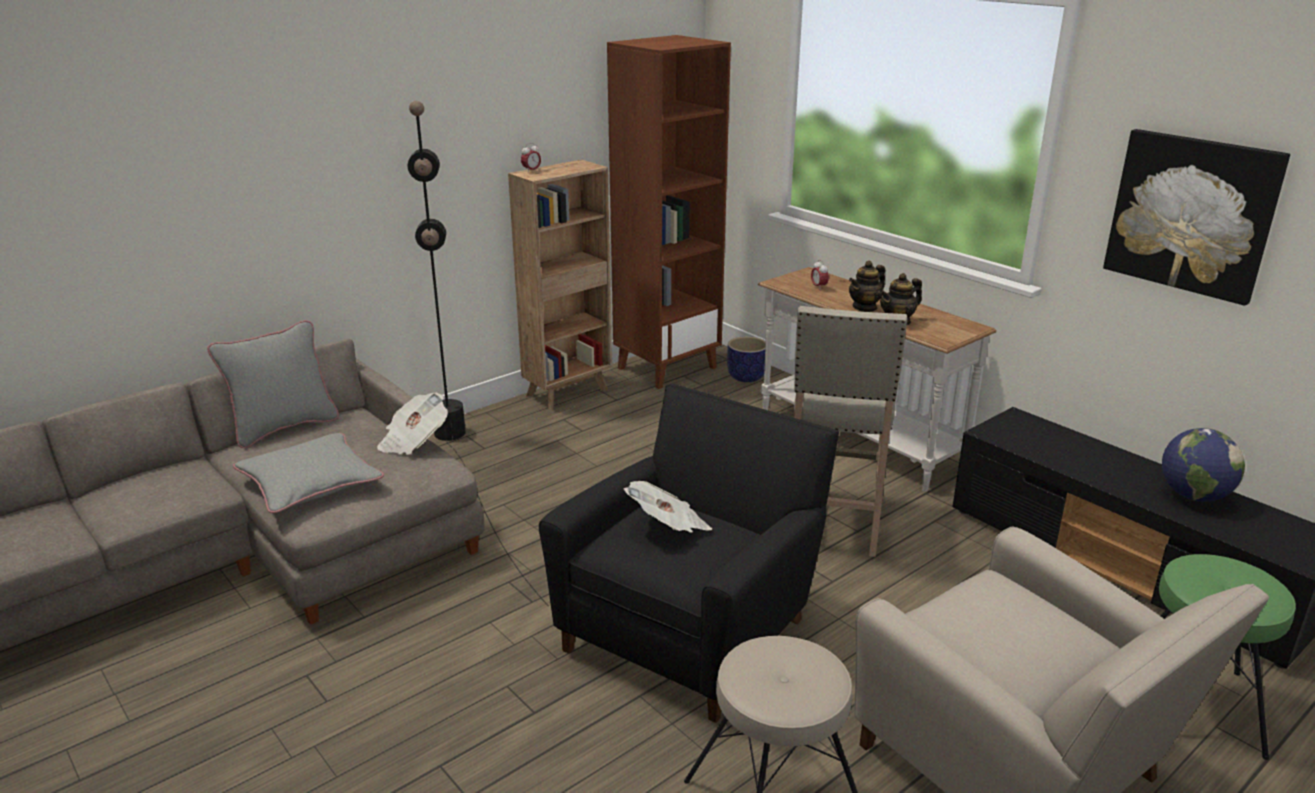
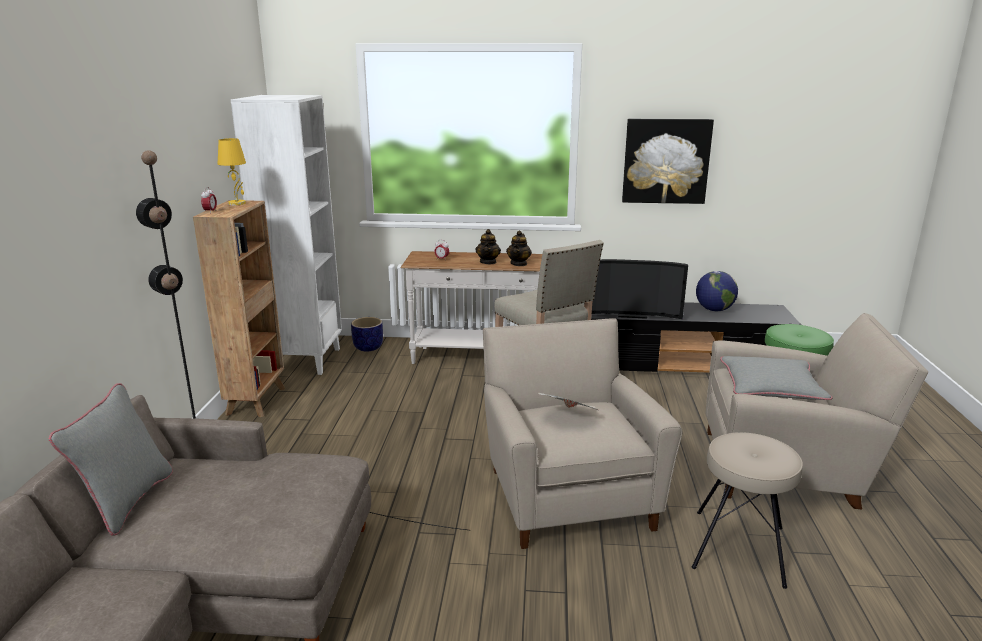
camera: 45 degrees left, 5 degrees down
(310, 482) = (245, 524): grey pillow -> grey pillow (771, 387)
(413, 441) = (281, 456): newspaper -> none
(577, 165) = (237, 203): none -> yellow table lamp
(667, 367) = (305, 360): brown bookcase -> white bookcase
(692, 627) = (566, 492): black armchair -> beige armchair
(1036, 451) = (631, 314): none -> television

